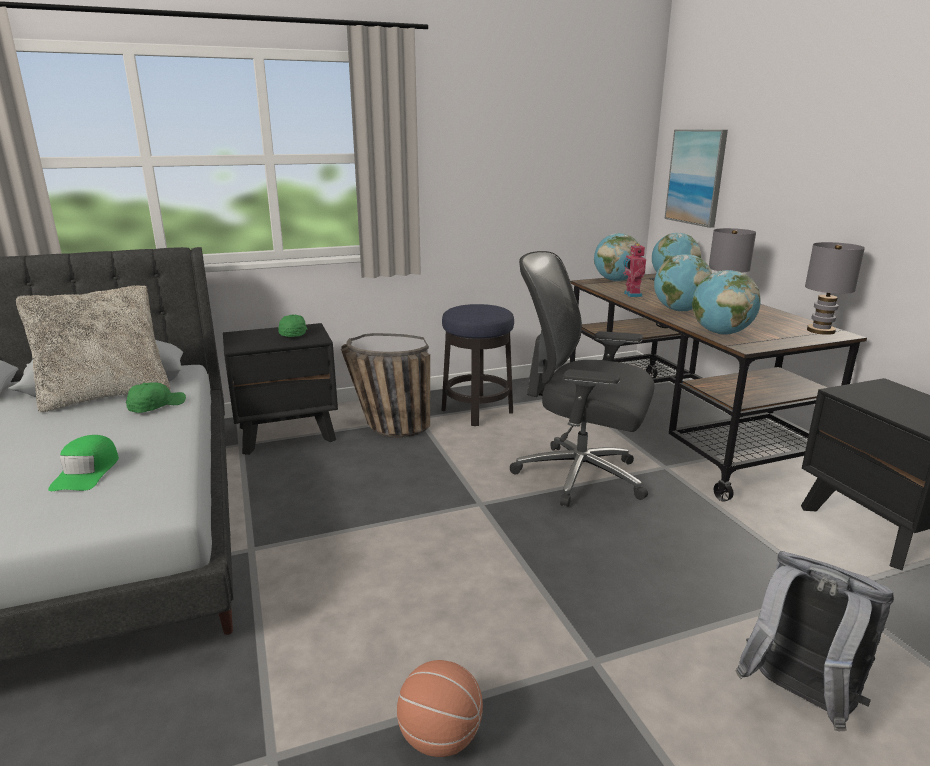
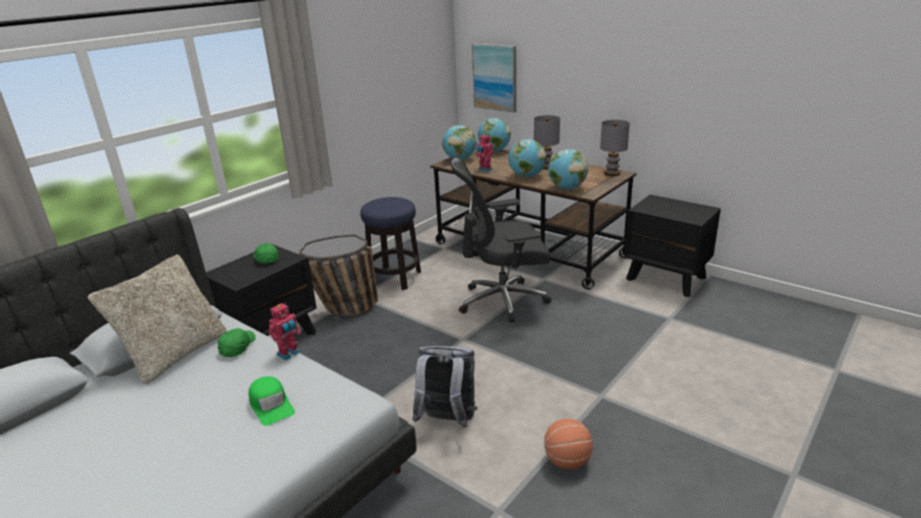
camera: 30 degrees left, 5 degrees up
(185, 428) = (289, 354): none -> toy robot
(797, 699) = (692, 373): grey backpack -> grey backpack (447, 421)

